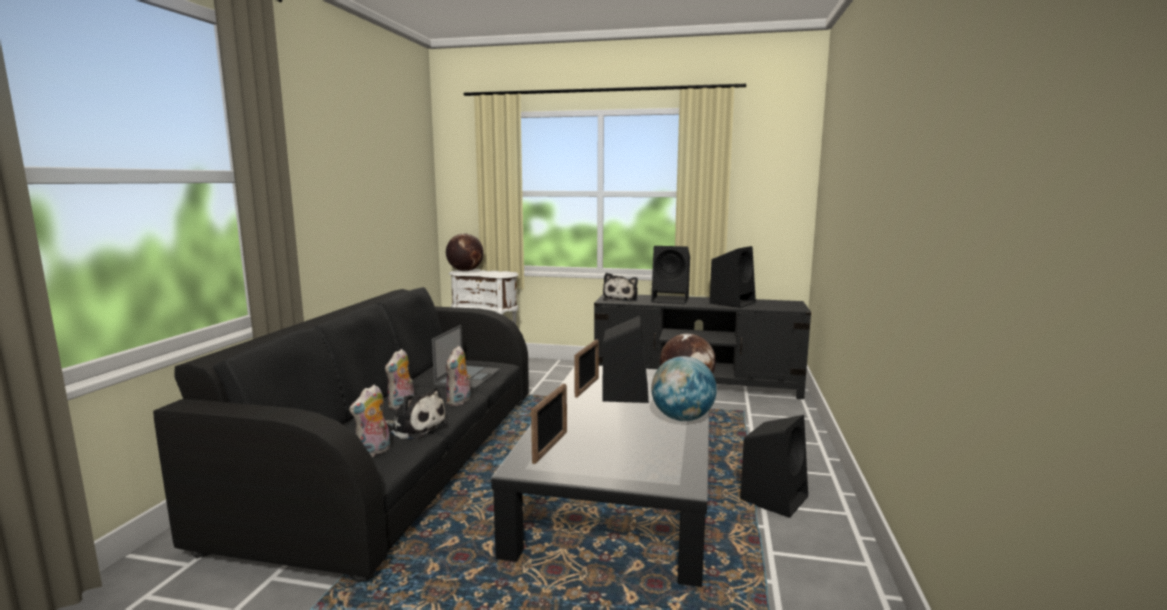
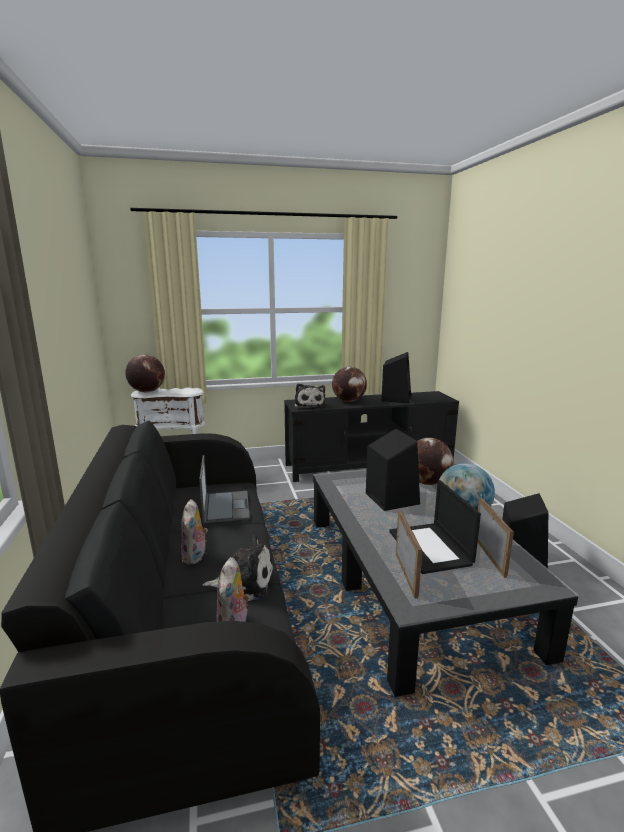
camera: 25 degrees left, 5 degrees up
(459, 401) = (250, 538): plush toy -> none
(587, 387) = (354, 498): picture frame -> picture frame (490, 556)
(605, 435) = (431, 548): none -> laptop
(671, 300) = (349, 401): black speaker -> globe

